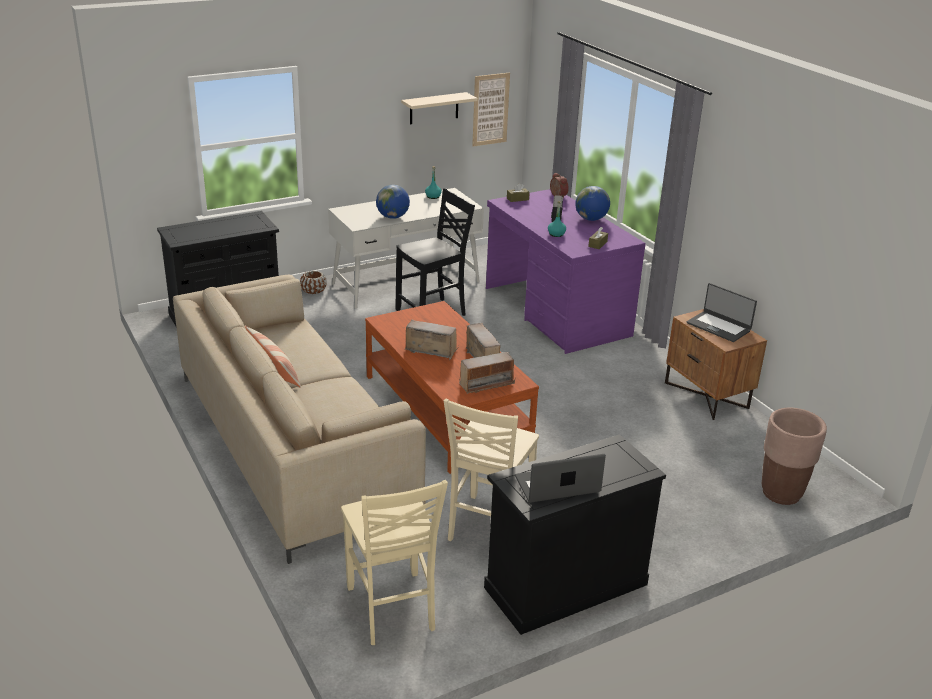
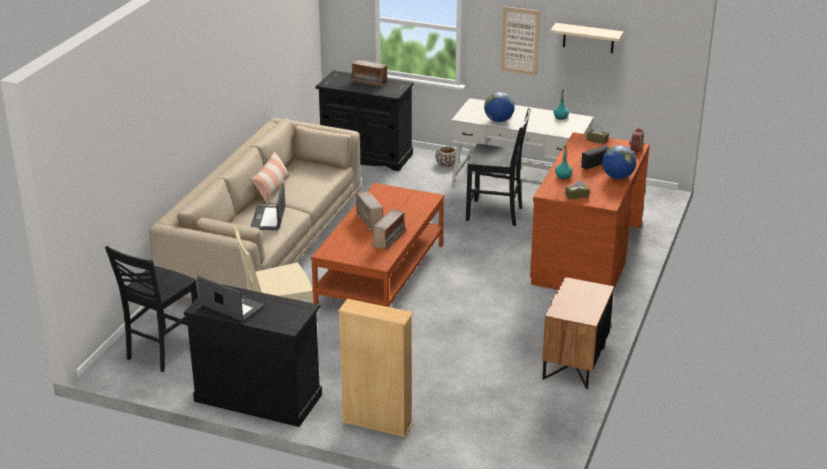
camera: 50 degrees right, 0 degrees up
(392, 610) = (162, 351): beige chair -> black chair
(486, 384) = (359, 254): radio -> radio (369, 82)
(490, 109) = (649, 54): picture -> picture (520, 40)
(555, 312) = (586, 255): purple desk -> brown desk
(690, 535) = (377, 423): none -> beige bookcase
(719, 326) = (581, 299): laptop -> laptop (268, 218)
(781, 493) = (486, 443): brown planter -> none

